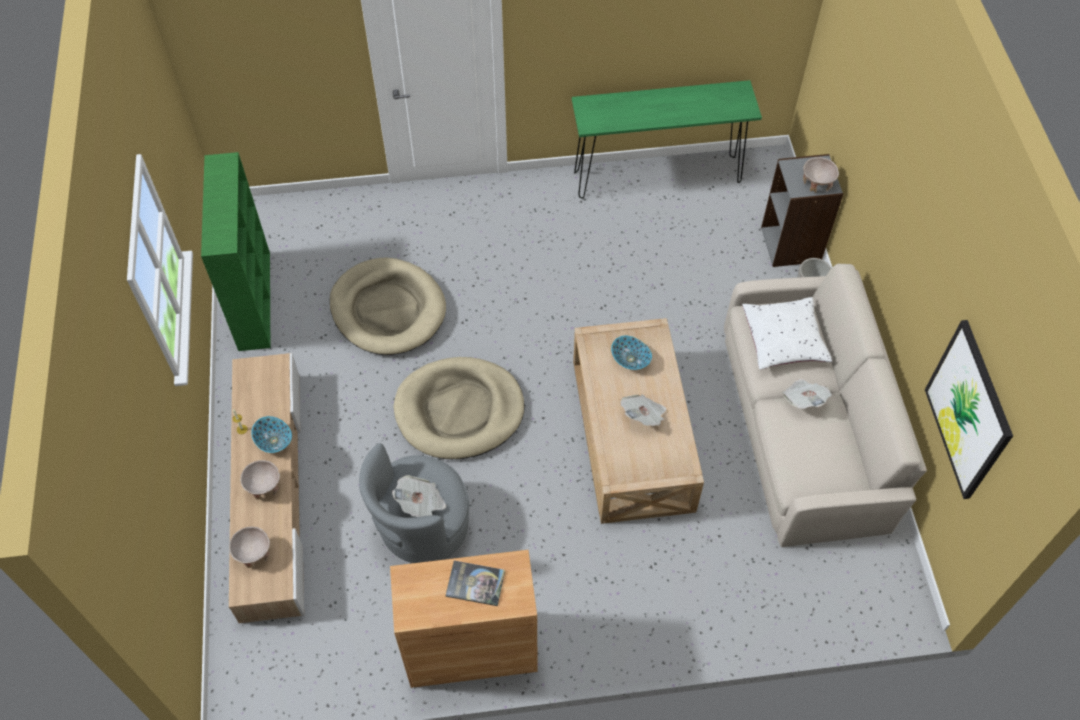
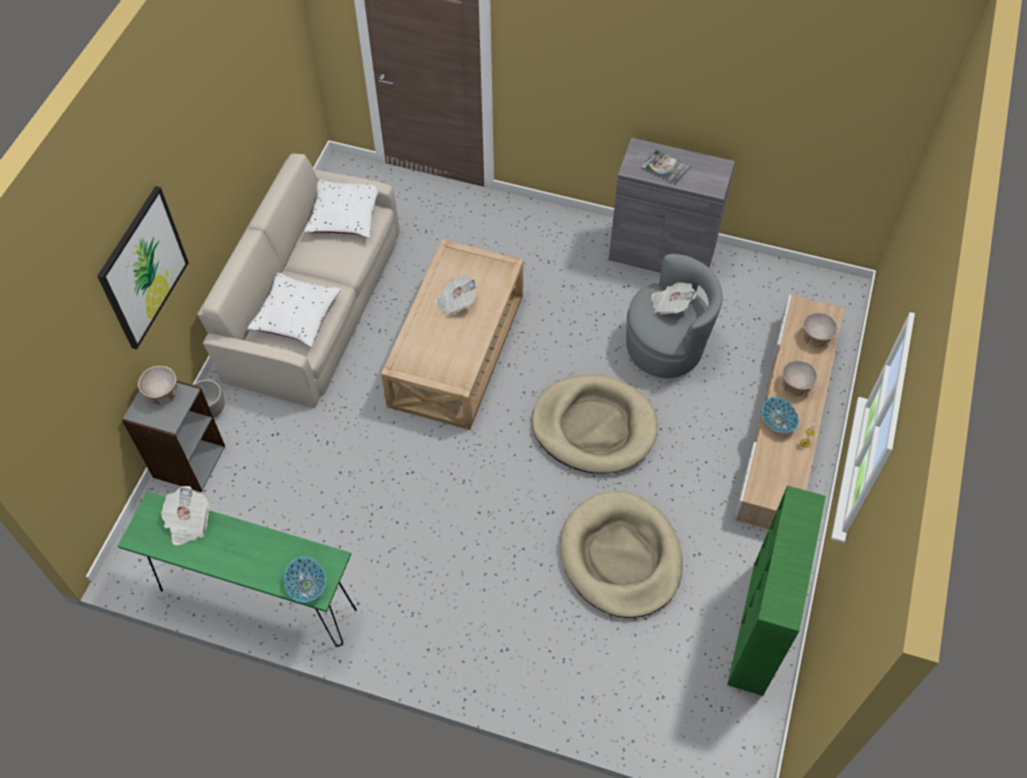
camera: 155 degrees left, 0 degrees up
(471, 649) = (662, 253): brown cabinet -> grey cabinet
(630, 359) = (436, 351): bowl -> bowl (306, 585)
(803, 399) = (319, 267): newspaper -> newspaper (187, 522)
(825, 468) = (344, 216): none -> white pillow
(968, 410) = (263, 90): picture -> picture (143, 268)

